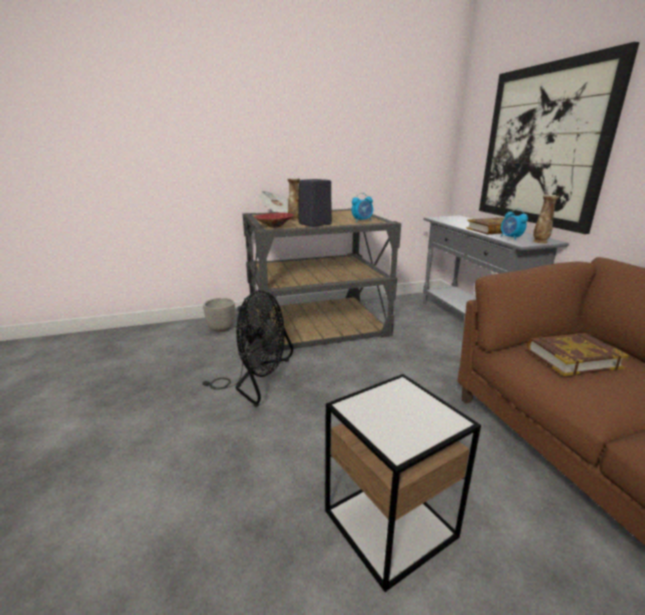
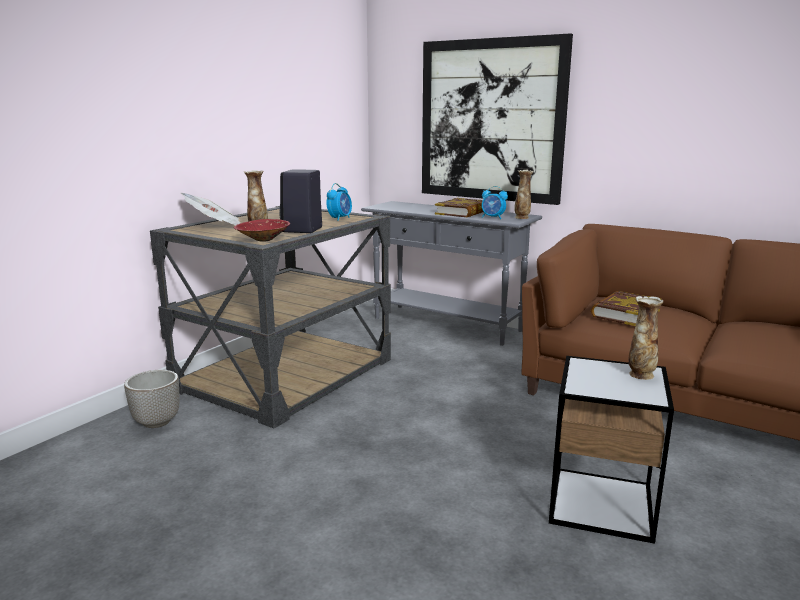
camera: 40 degrees left, 5 degrees down
(256, 380) = (310, 457): black fan -> none
(435, 421) = (641, 374): none -> vase

